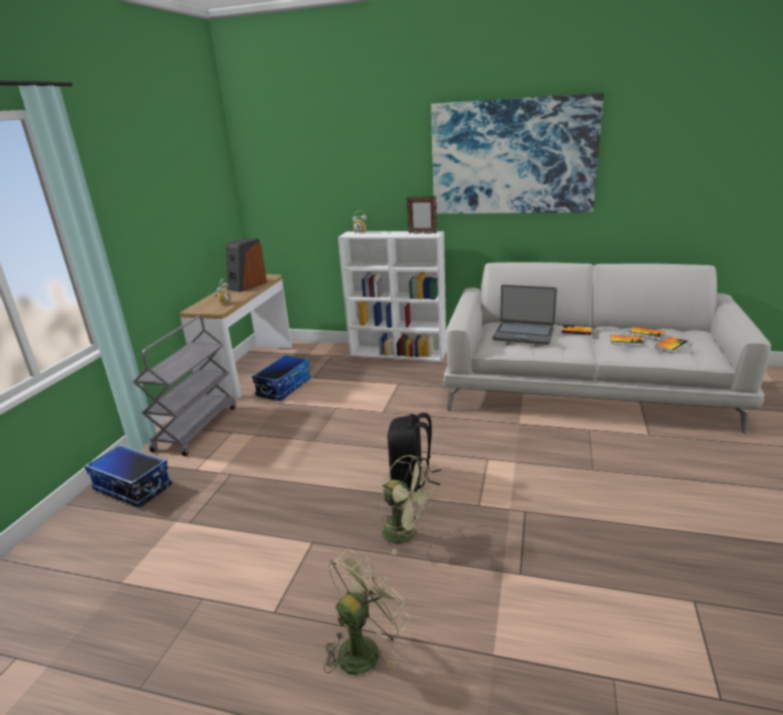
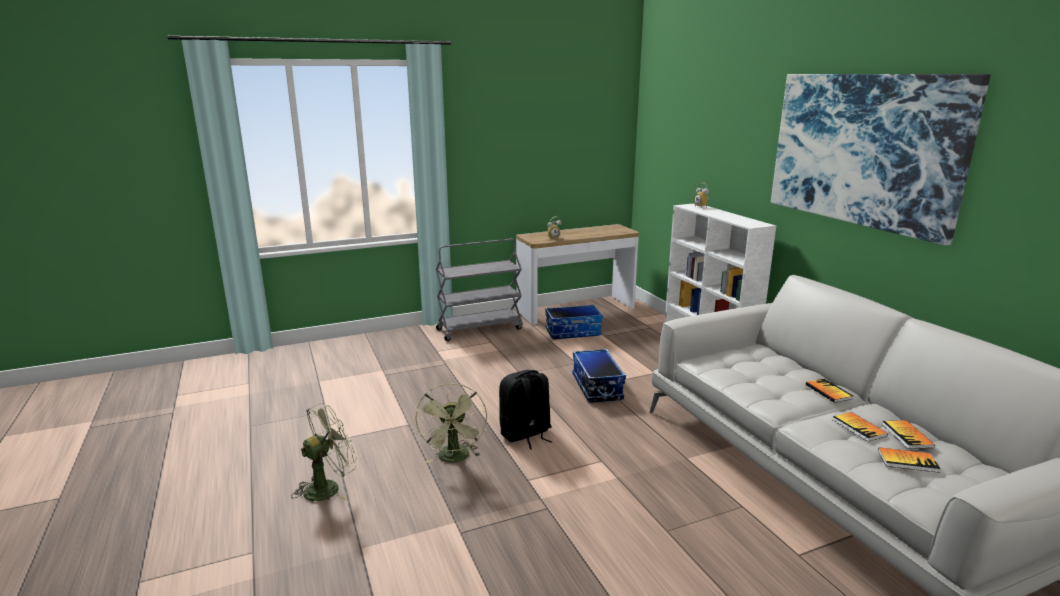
camera: 50 degrees right, 5 degrees down
(132, 488) = (397, 342): storage box -> storage box (596, 387)
(247, 285) = (596, 232): speaker -> none
(364, 647) = (328, 487): green fan -> green fan turned 45 degrees counterclockwise
(422, 233) = (747, 222): picture frame -> none
(523, 334) = (759, 366): laptop -> none

